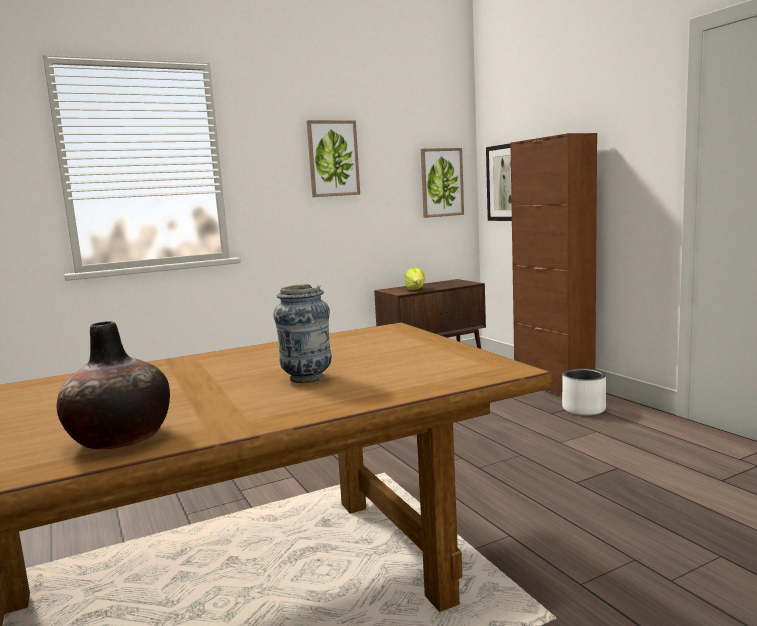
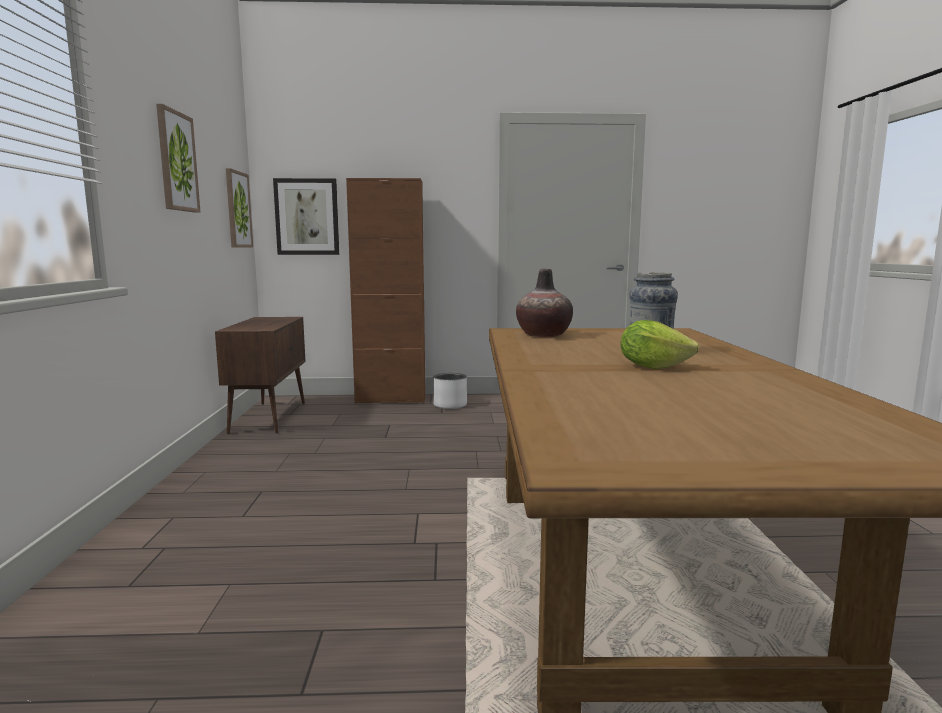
camera: 65 degrees left, 0 degrees up
(120, 439) = (785, 385): vase -> vase (543, 335)
(416, 289) = (265, 326): lettuce -> lettuce (652, 367)

